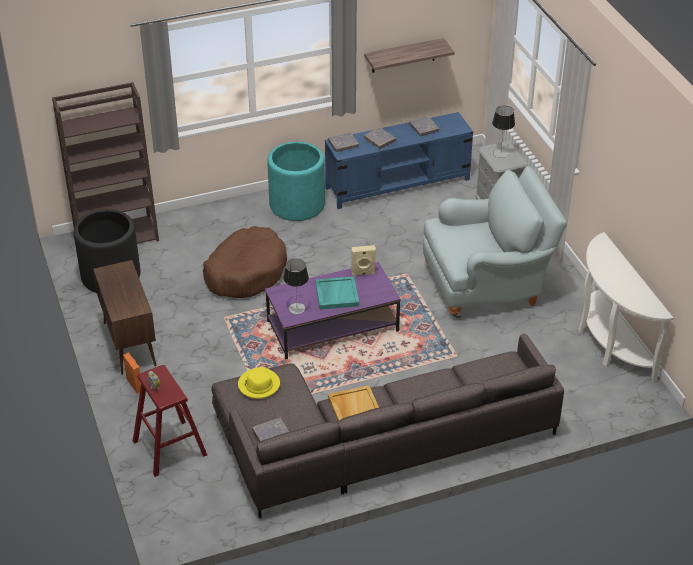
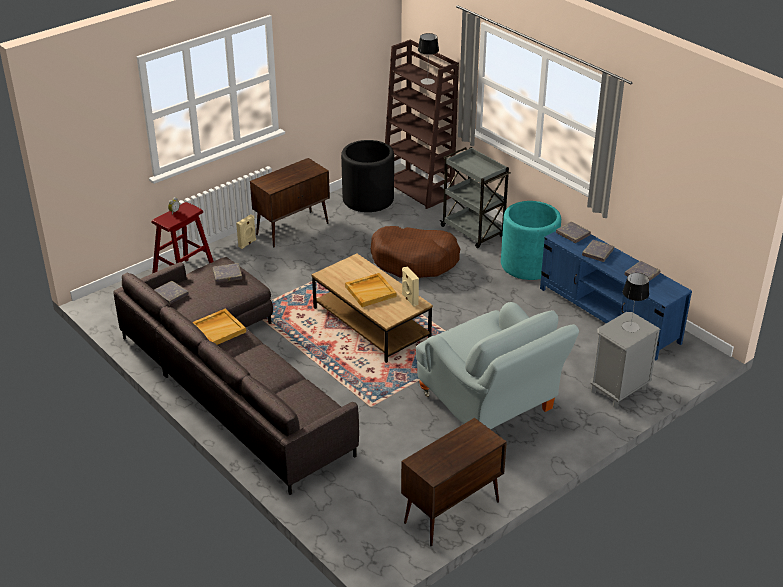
camera: 70 degrees right, 5 degrees down
(135, 385) = (247, 244): orange speaker -> beige speaker
(221, 222) = (473, 232): none -> grey cart
(258, 385) = (227, 275): yellow hat -> grey book
(297, 308) = (340, 275): table lamp -> table lamp (427, 81)
(332, 326) = (371, 323): purple coffee table -> brown coffee table
(336, 294) = (370, 291): turquoise tray -> beige tray
(403, 55) = (666, 193): shelf -> none
(609, 342) = (451, 513): white console table -> brown cabinet

